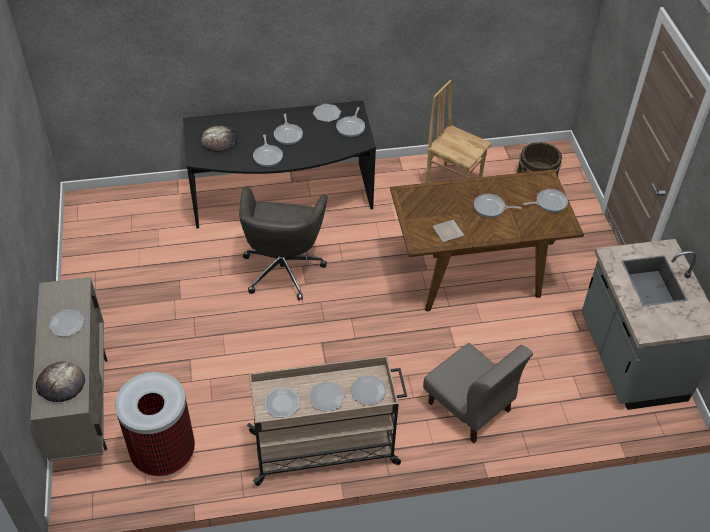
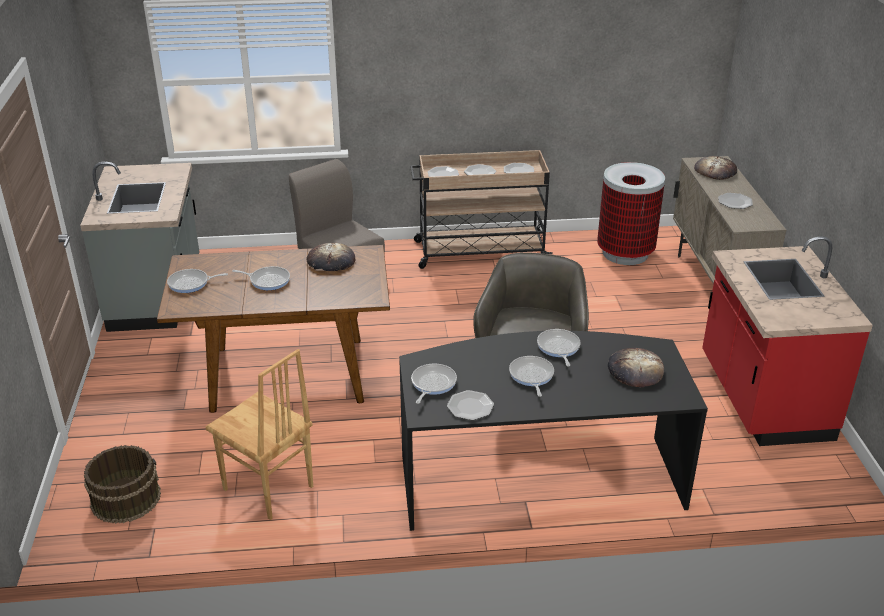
camera: 175 degrees left, 15 degrees down
(105, 264) = (762, 399): none -> red counter
(448, 231) = (330, 261): plate -> bread

